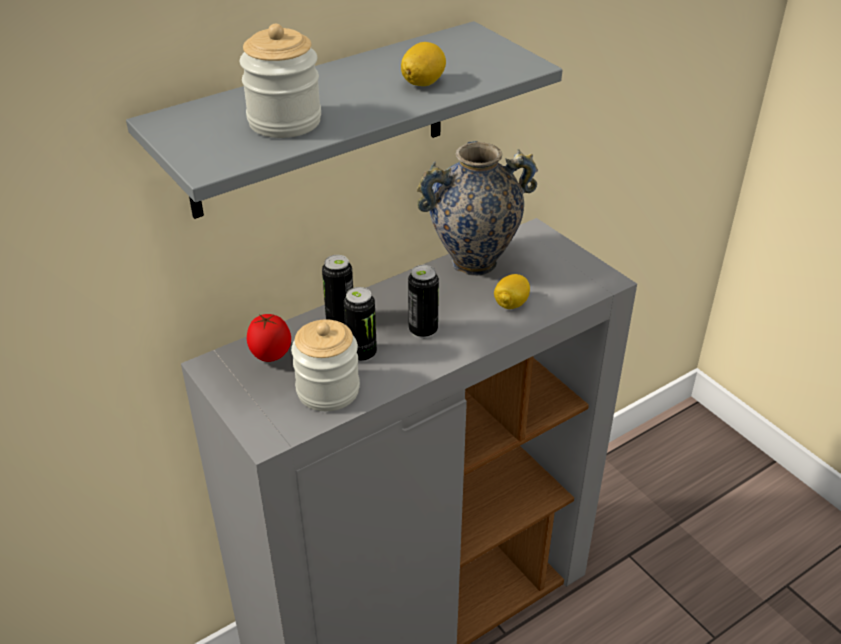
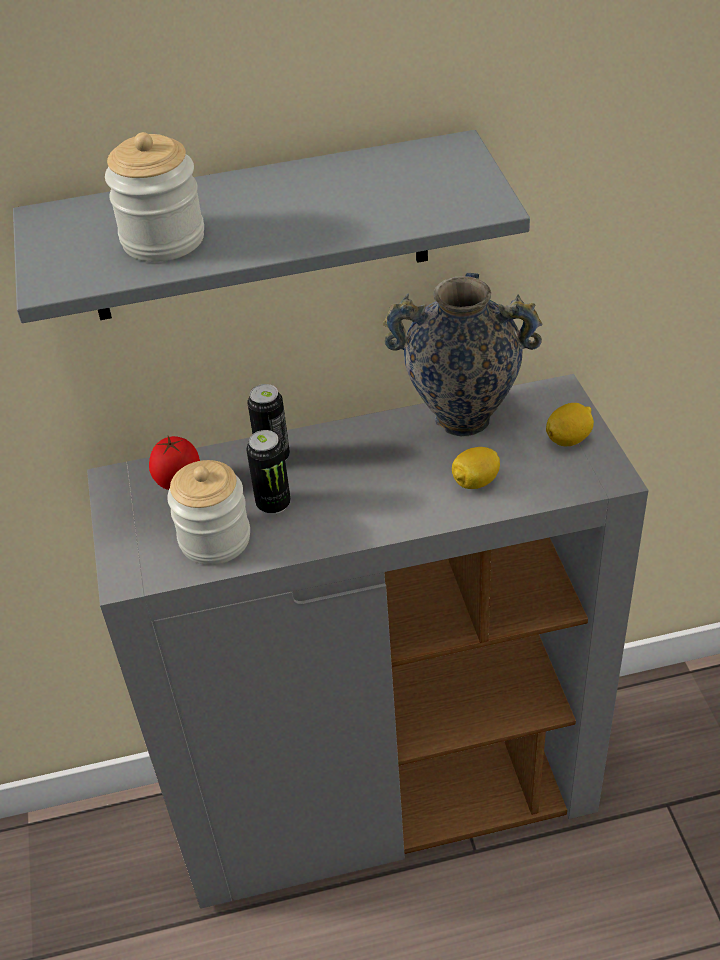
camera: 25 degrees right, 5 degrees up
(423, 82) = (349, 211): lemon -> lemon (568, 439)
(423, 330) = (355, 491): can -> none

